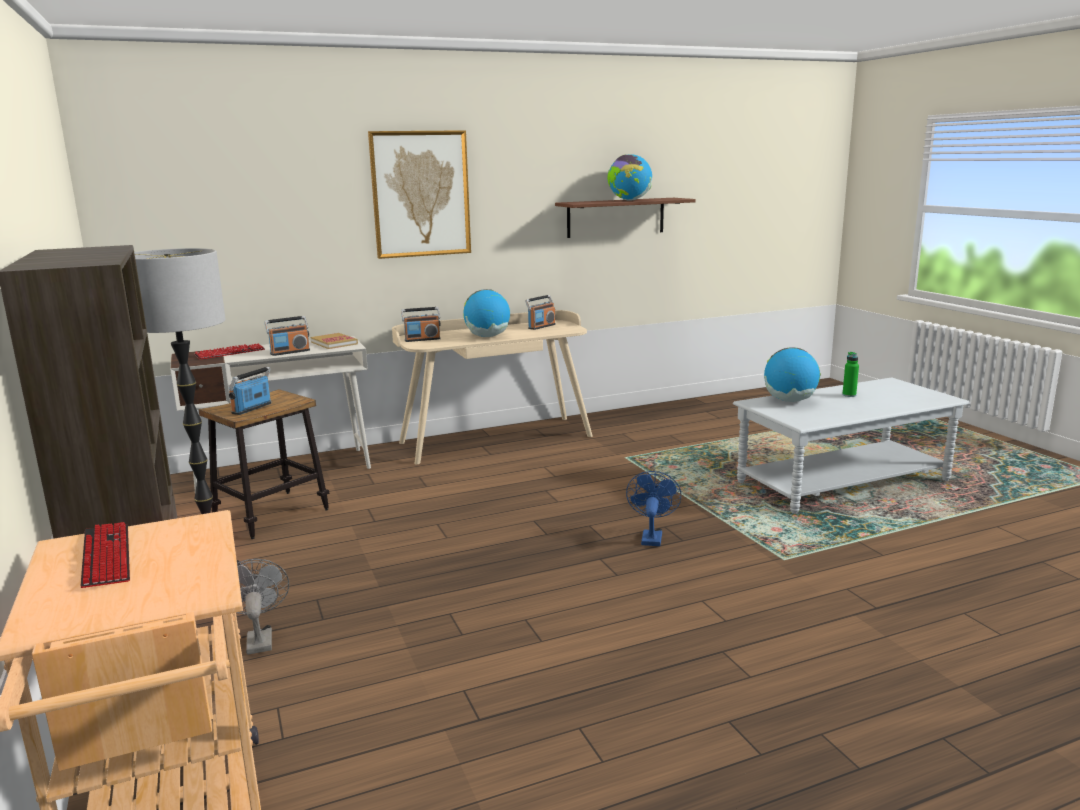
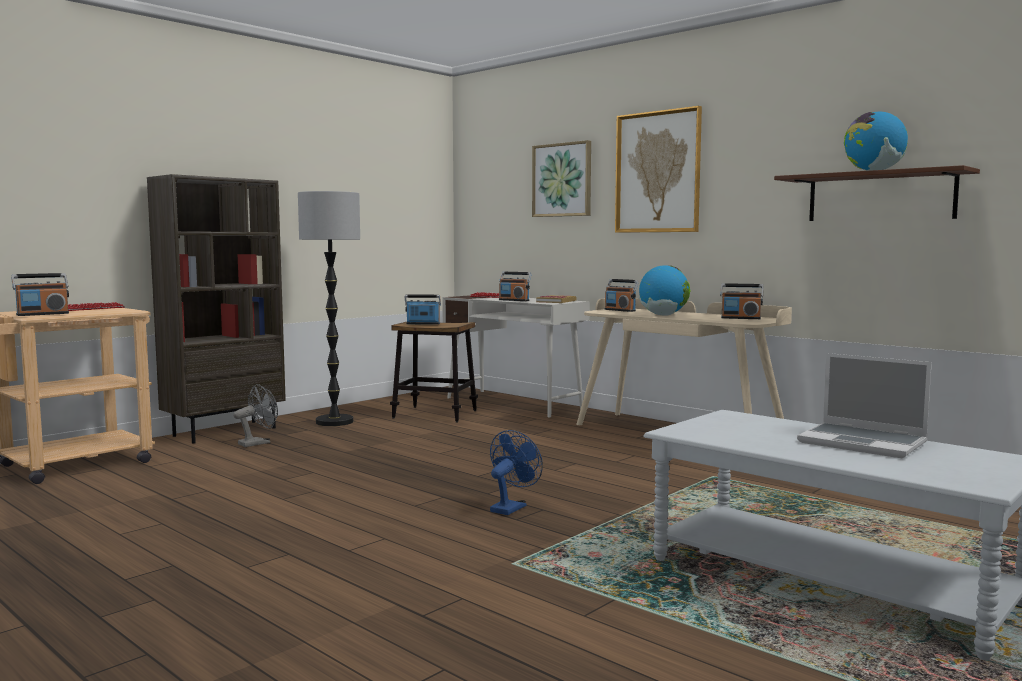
camera: 65 degrees right, 10 degrees down
(198, 584) = (42, 314): none -> radio
(291, 200) = (562, 180): none -> picture
(651, 537) = (511, 507): blue fan -> blue fan turned 45 degrees counterclockwise
(790, 401) = (769, 424): globe -> none
(849, 395) = (864, 443): green bottle -> laptop

